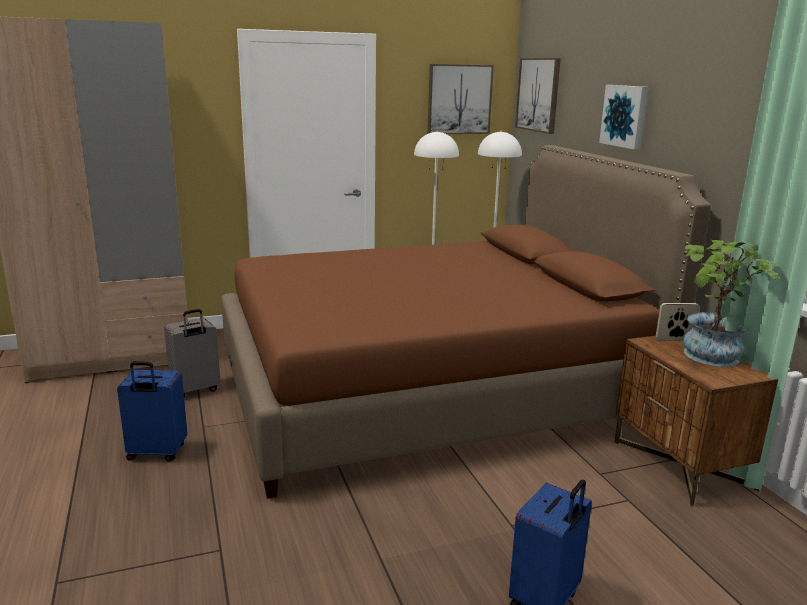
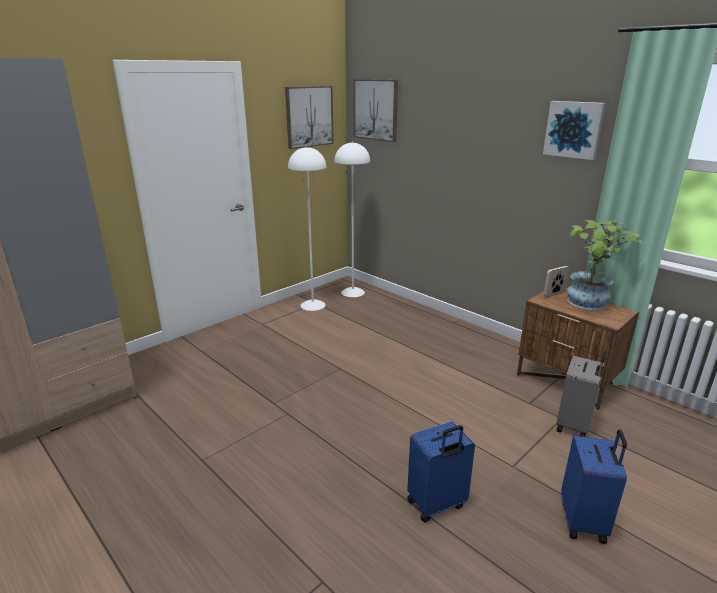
camera: 25 degrees left, 5 degrees up
(156, 453) = (179, 504): blue suitcase -> blue suitcase (437, 504)
(195, 390) = (163, 424): grey suitcase -> grey suitcase (574, 425)
(430, 390) = (363, 367): brown bed -> none
(625, 116) = (473, 127): picture -> picture (574, 129)

